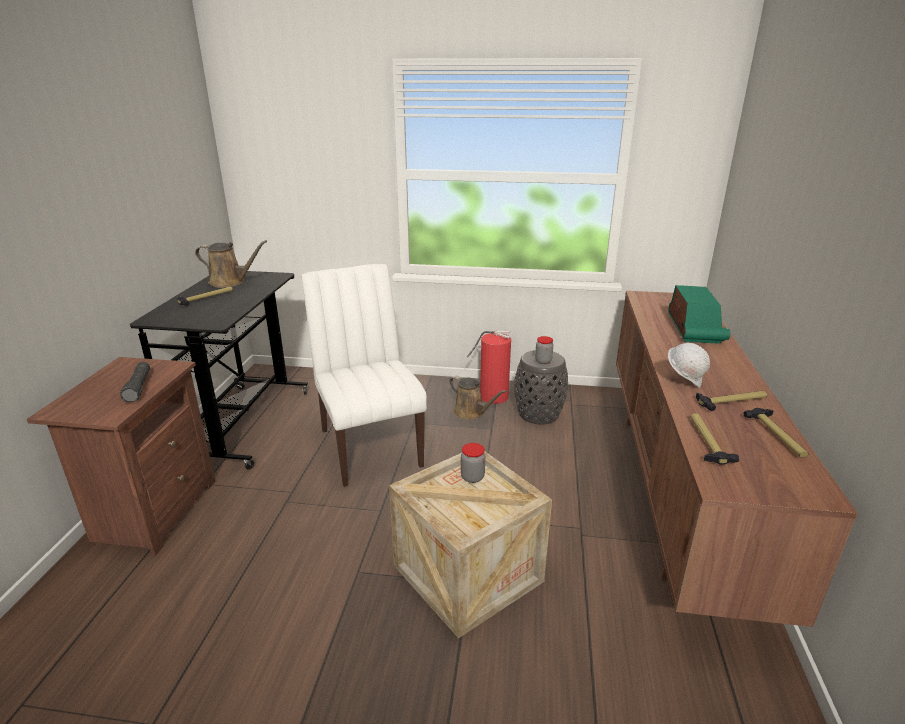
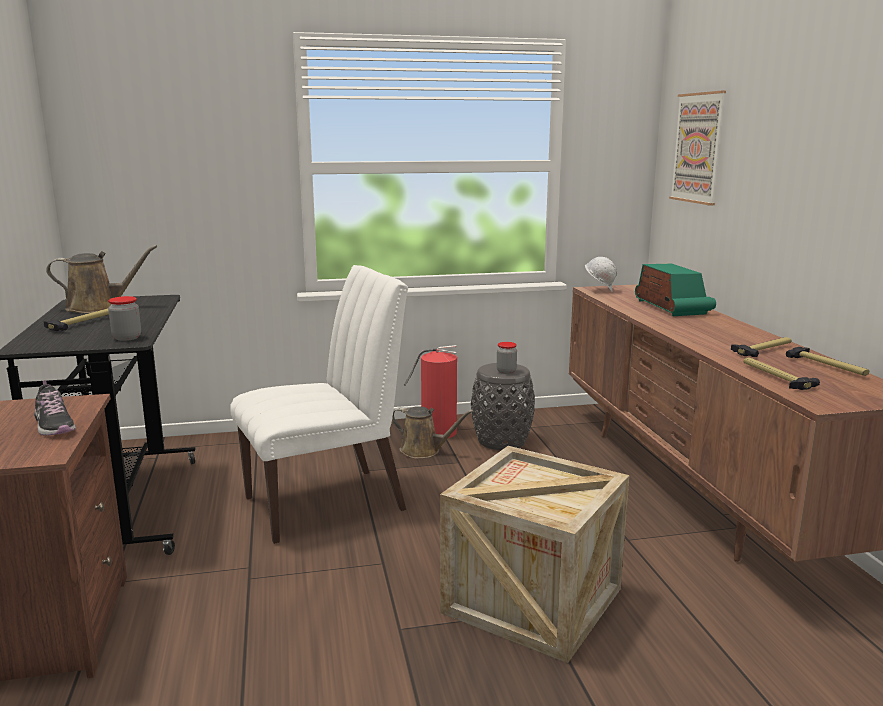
camera: 20 degrees left, 10 degrees down
(139, 388) = (54, 425): black flashlight -> shoe
(370, 448) = (324, 504): white chair -> white chair turned 105 degrees clockwise
(472, 477) = (524, 474): jar -> jar (127, 338)
(684, 381) = (706, 342): white hard hat -> white hard hat (599, 290)
(753, 176) = (698, 148): none -> picture

